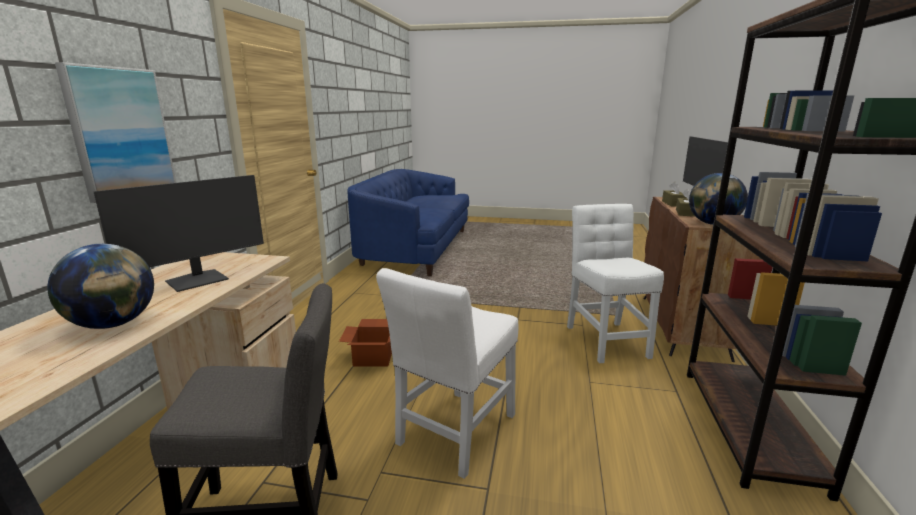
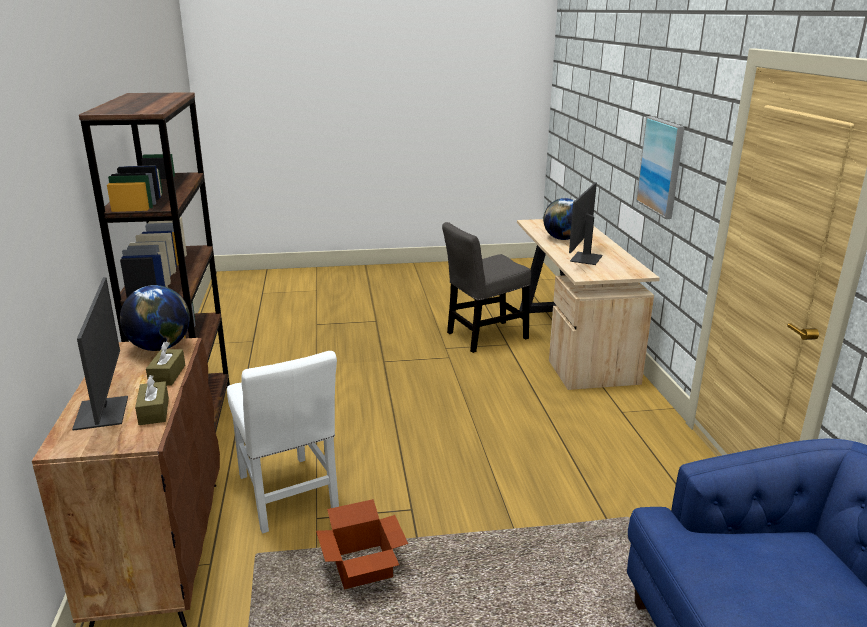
camera: 160 degrees right, 5 degrees up
(374, 356) = (536, 420): cardboard box -> cardboard box (362, 569)
(454, 433) = (417, 380): white chair -> none

